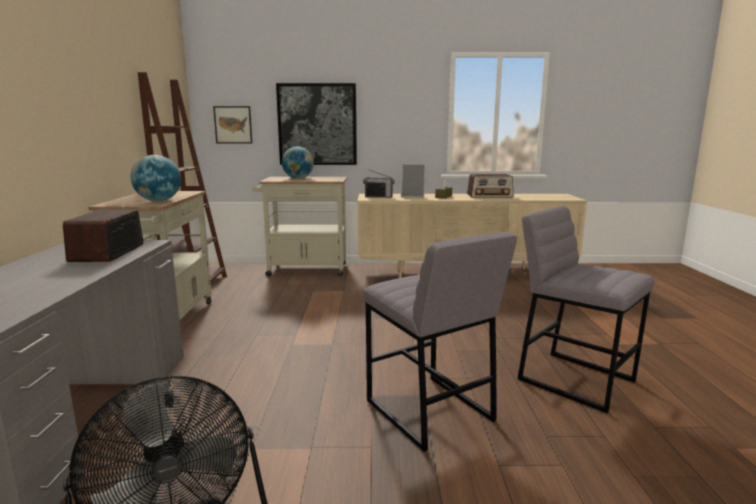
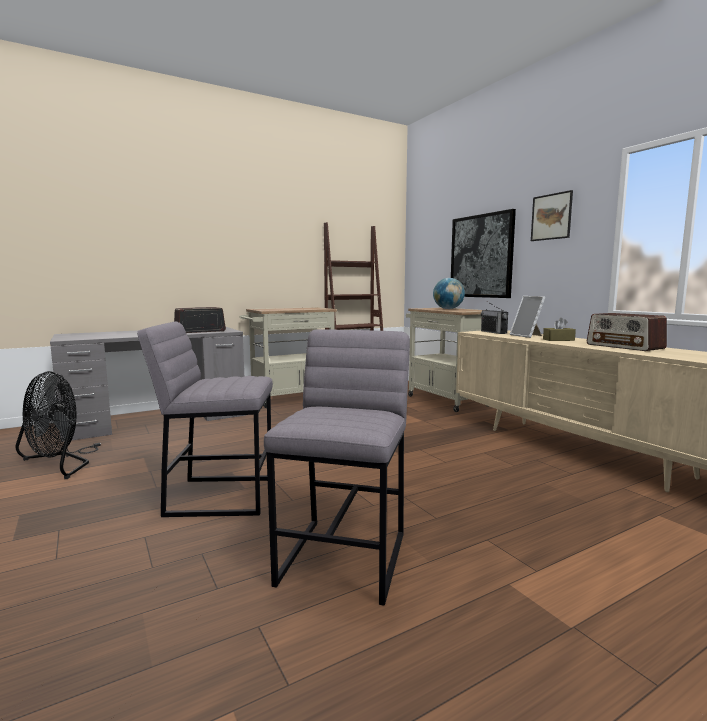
camera: 60 degrees right, 5 degrees down
(158, 201) = (279, 309): globe -> none
(233, 125) = (426, 260): picture -> picture (551, 217)
(431, 412) = (218, 496): grey chair -> grey chair turned 60 degrees clockwise

